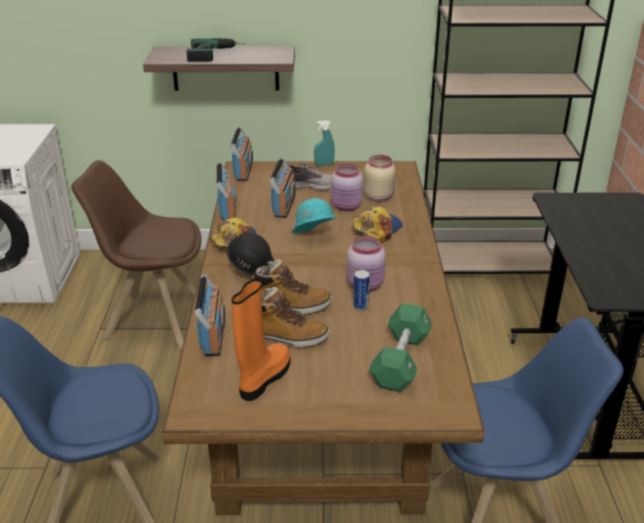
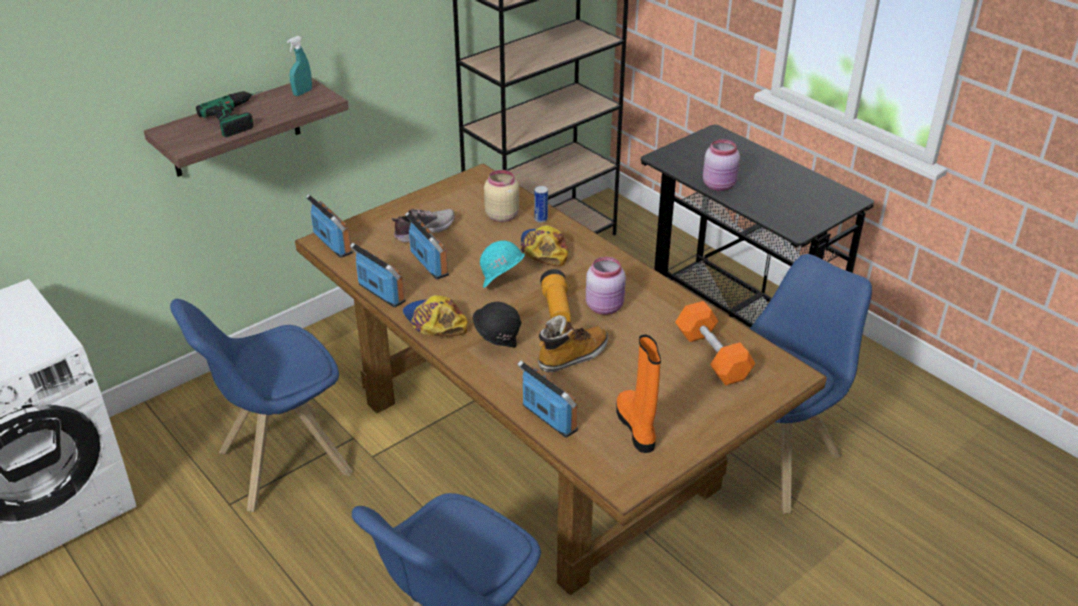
camera: 40 degrees left, 5 degrees up
(155, 320) = (283, 462): brown chair -> blue chair
(287, 337) = (606, 384): boot -> none
(324, 165) = (404, 202): turquoise spray bottle -> turquoise spray bottle (302, 92)
(327, 270) = (556, 309): none -> flashlight
(347, 207) = (488, 239): pink jar -> pink jar (720, 185)
(360, 306) = (626, 327): can -> can (541, 219)
(400, 360) = (712, 356): green dumbbell -> orange dumbbell

